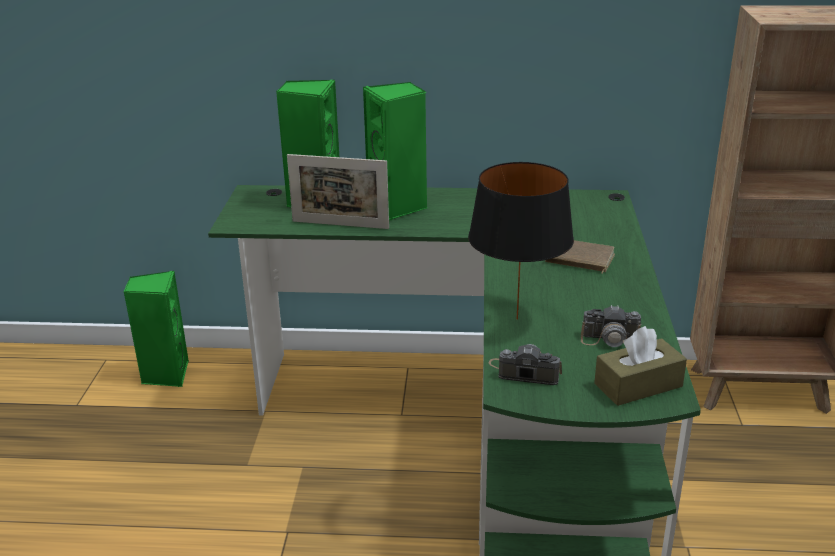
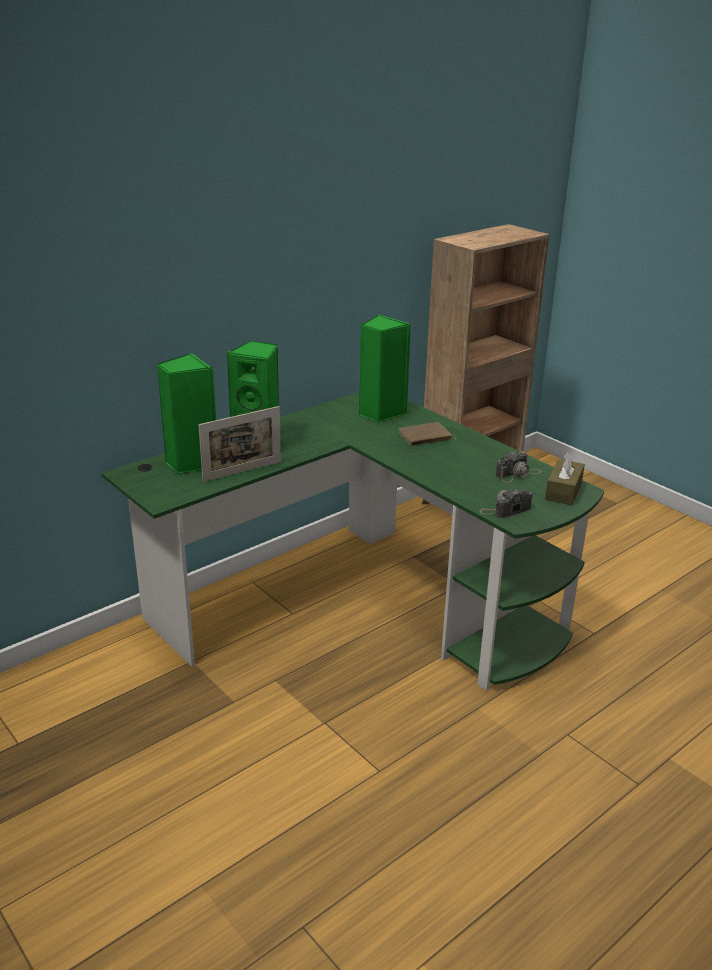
camera: 45 degrees left, 0 degrees up
(165, 375) = (65, 680): green speaker -> green speaker (380, 413)
(517, 319) = (454, 484): black table lamp -> none

